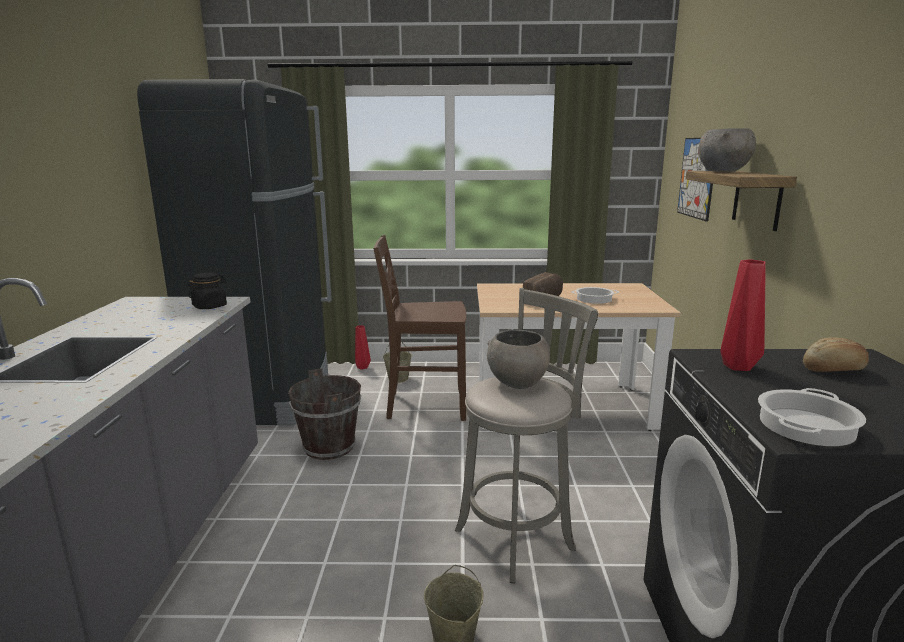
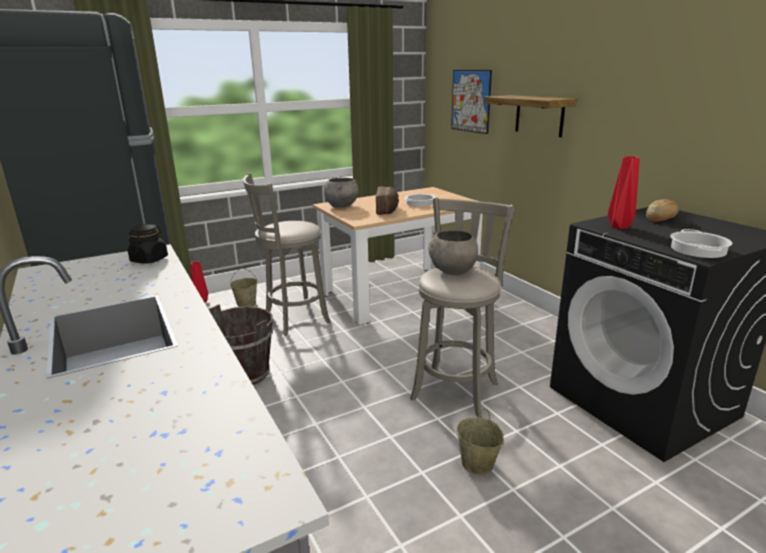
camera: 30 degrees left, 5 degrees up
(424, 405) = (293, 319): brown chair -> grey stool
(723, 171) = (514, 96): grey bowl -> grey bowl (342, 206)

